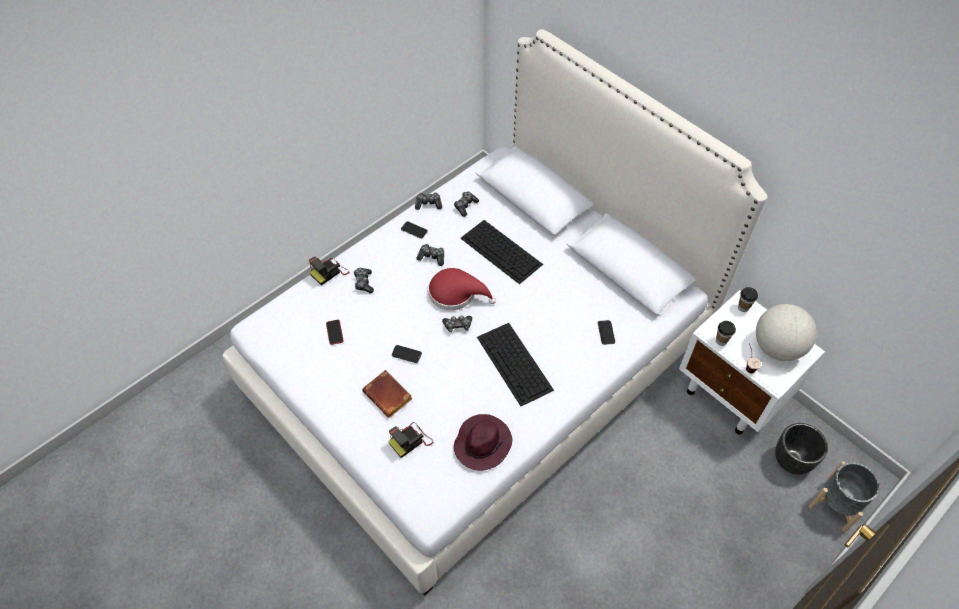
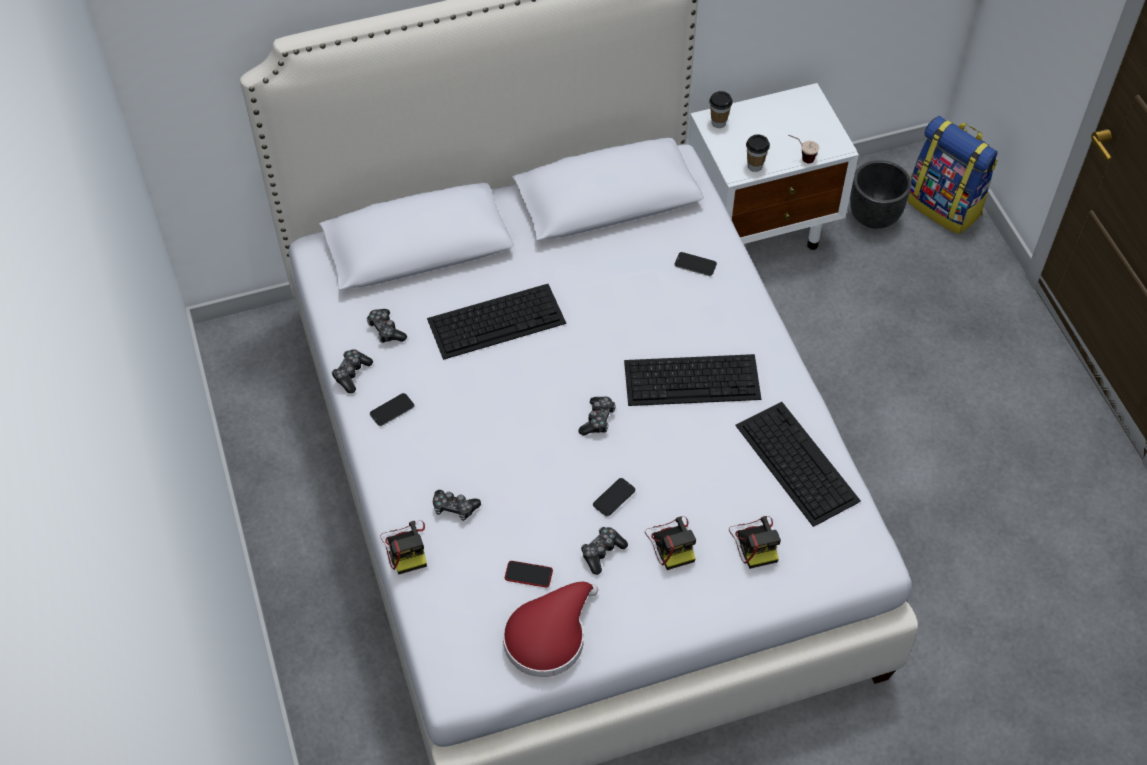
camera: 65 degrees left, 0 degrees up
(389, 396) = (672, 543): brown book -> camera
(432, 257) = (458, 406): game controller -> game controller (602, 552)
(456, 293) = (541, 401): red hat -> red hat (548, 635)
(482, 443) = (795, 462): purple hat -> keyboard
(777, 347) = (790, 120): globe -> none
(836, 504) = (944, 206): grey planter -> backpack

